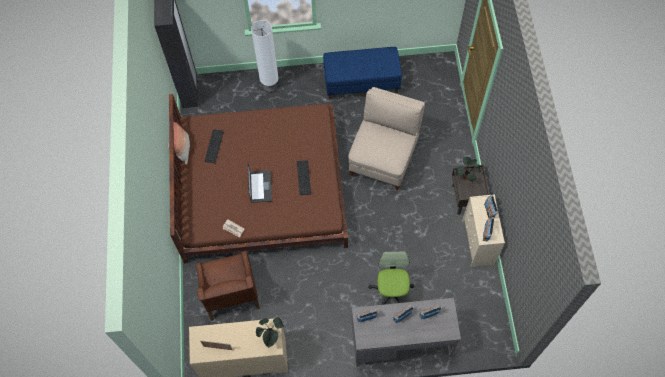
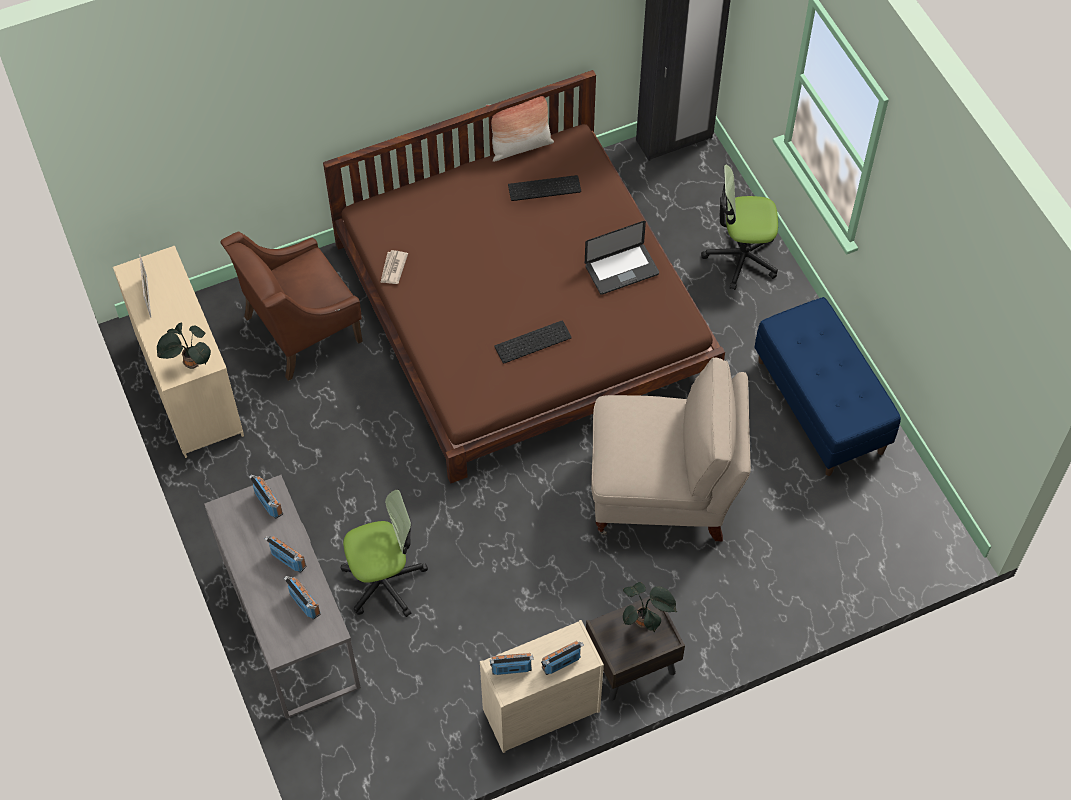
camera: 70 degrees right, 5 degrees down
(260, 187) = (489, 282): laptop -> laptop (621, 270)
(270, 87) = (741, 257): white floor lamp -> office chair

